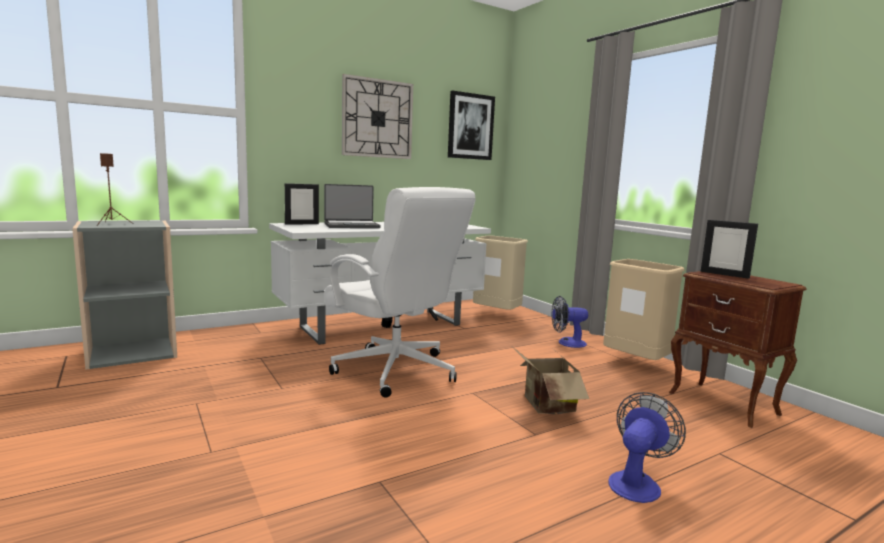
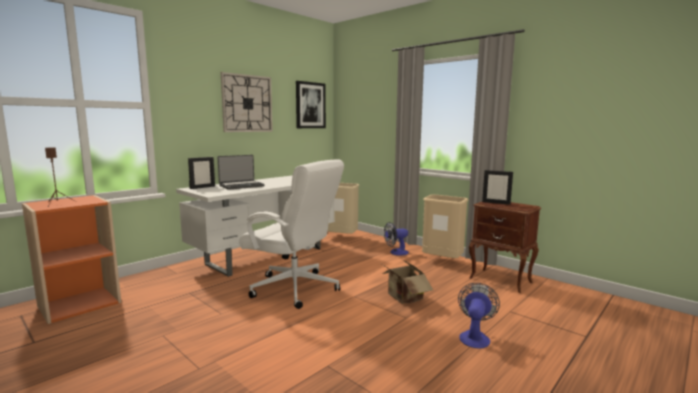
camera: 15 degrees left, 0 degrees up
(133, 352) = (80, 303): grey bookcase -> orange bookcase

